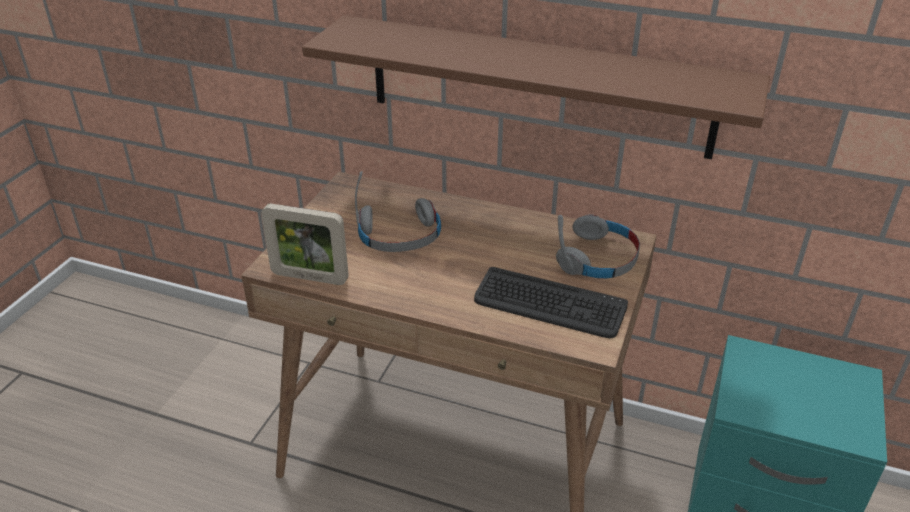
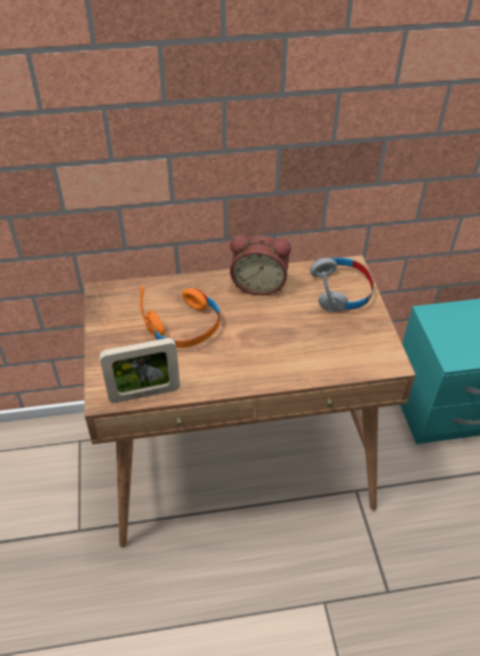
camera: 30 degrees left, 10 degrees up
(400, 236) = (185, 327): grey headphones -> orange headphones
(510, 224) = (259, 284): none -> alarm clock
(538, 86) = (259, 169): brown shelf -> none
(549, 304) = (337, 342): keyboard -> none

